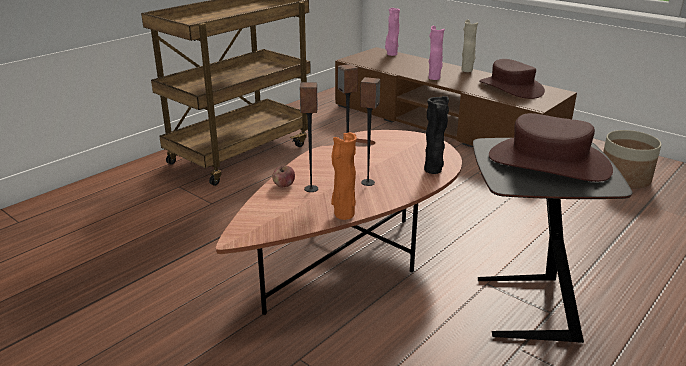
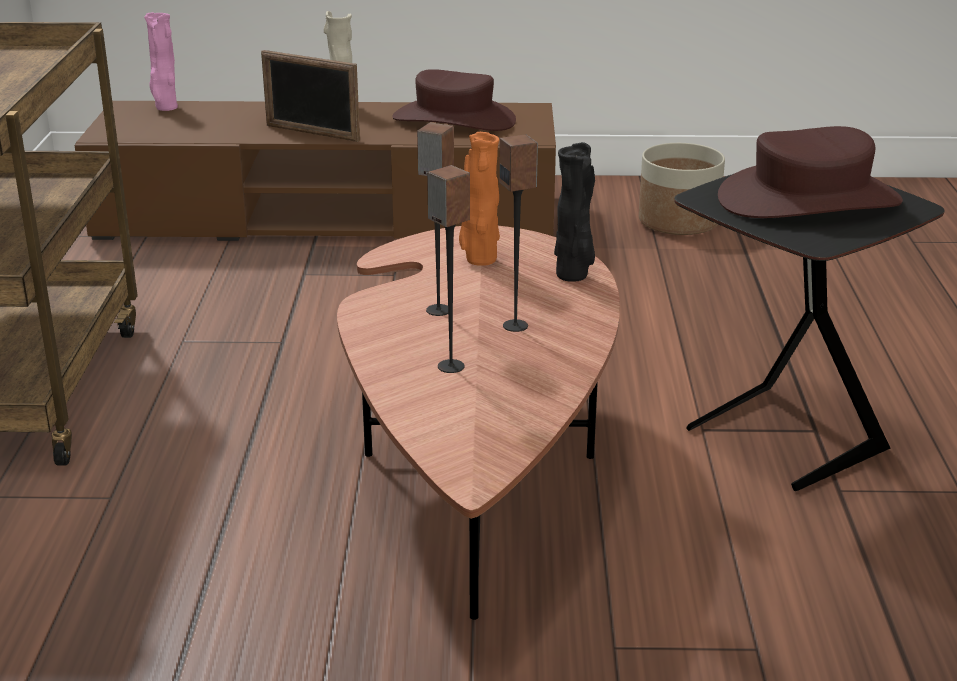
camera: 40 degrees left, 0 degrees up
(284, 185) = (400, 377): apple -> none
(343, 214) = (561, 383): orange vase -> orange vase (479, 260)
(434, 78) = (312, 133): pink vase -> picture frame

